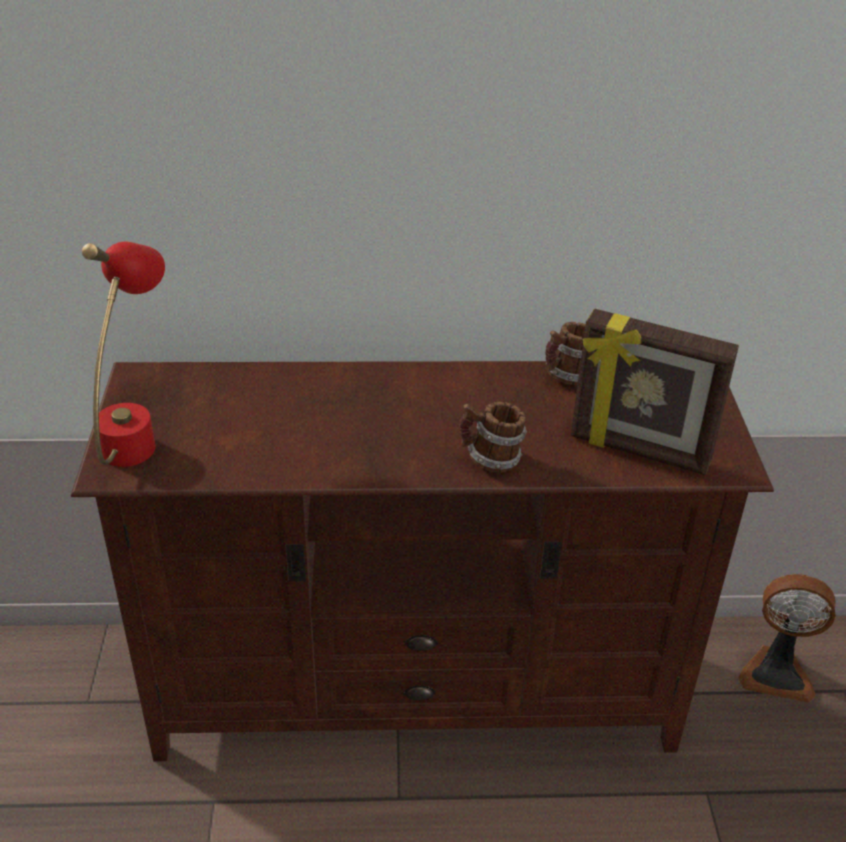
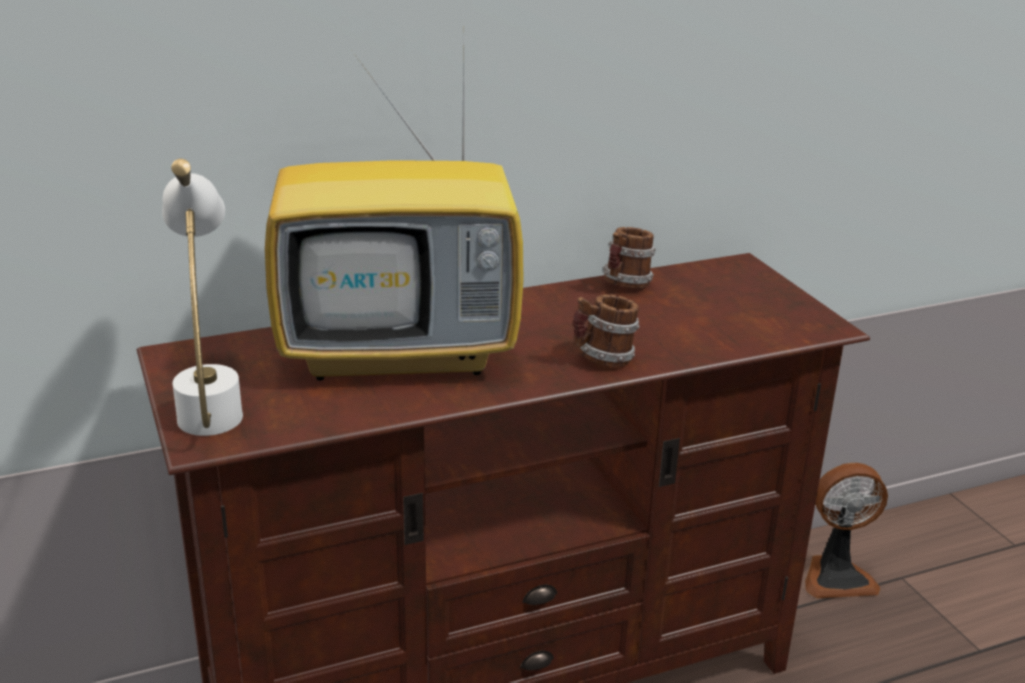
camera: 20 degrees left, 10 degrees down
(137, 432) = (210, 402): red table lamp -> white table lamp
(320, 413) = (403, 352): none -> television
(638, 451) = (734, 329): picture frame -> none

